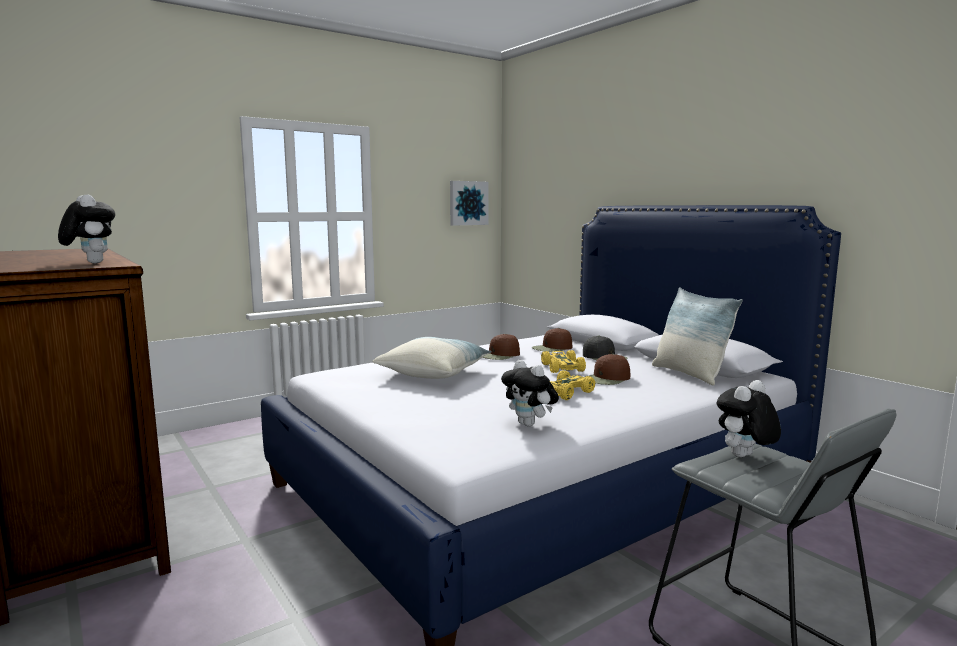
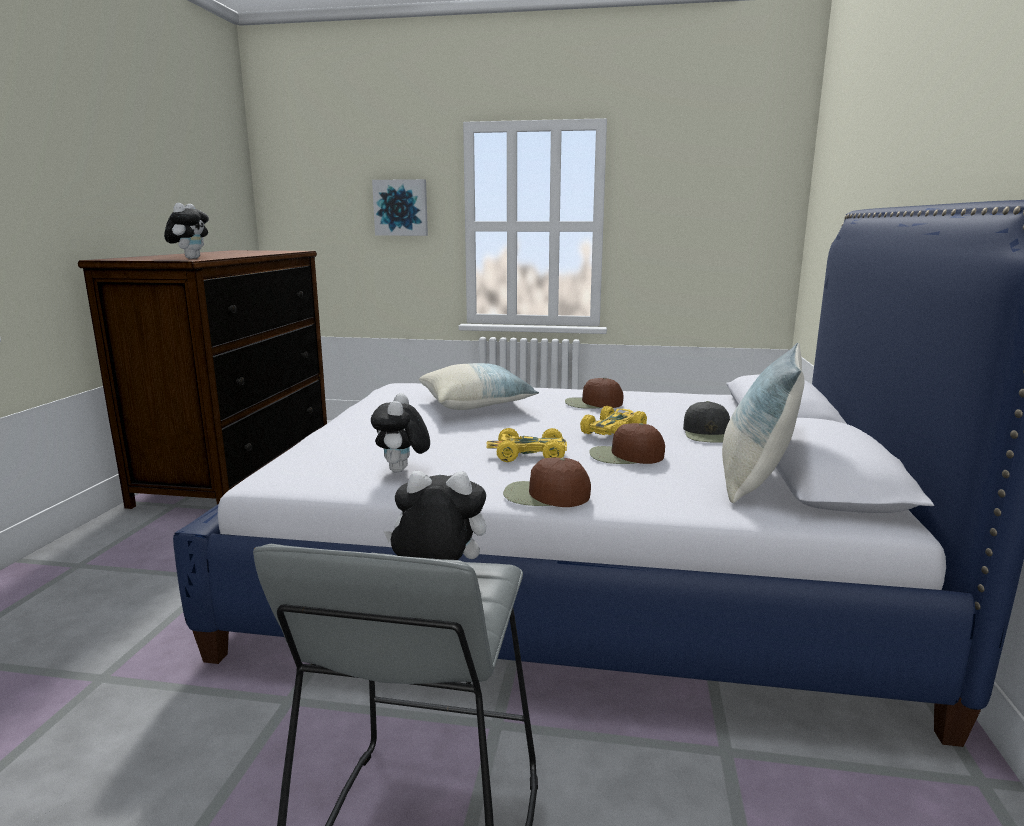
camera: 45 degrees right, 5 degrees up
(468, 203) = (747, 210): picture -> picture (401, 208)
(552, 348) = (679, 410): brown cap -> brown cap (545, 495)

